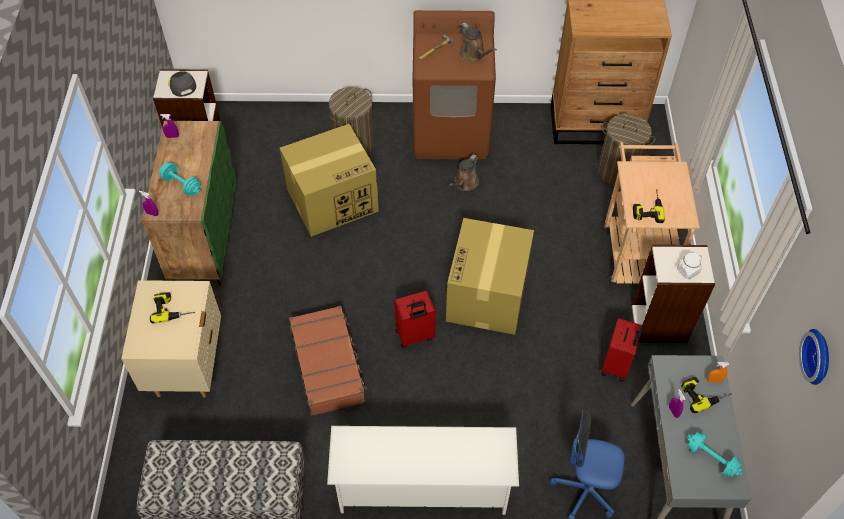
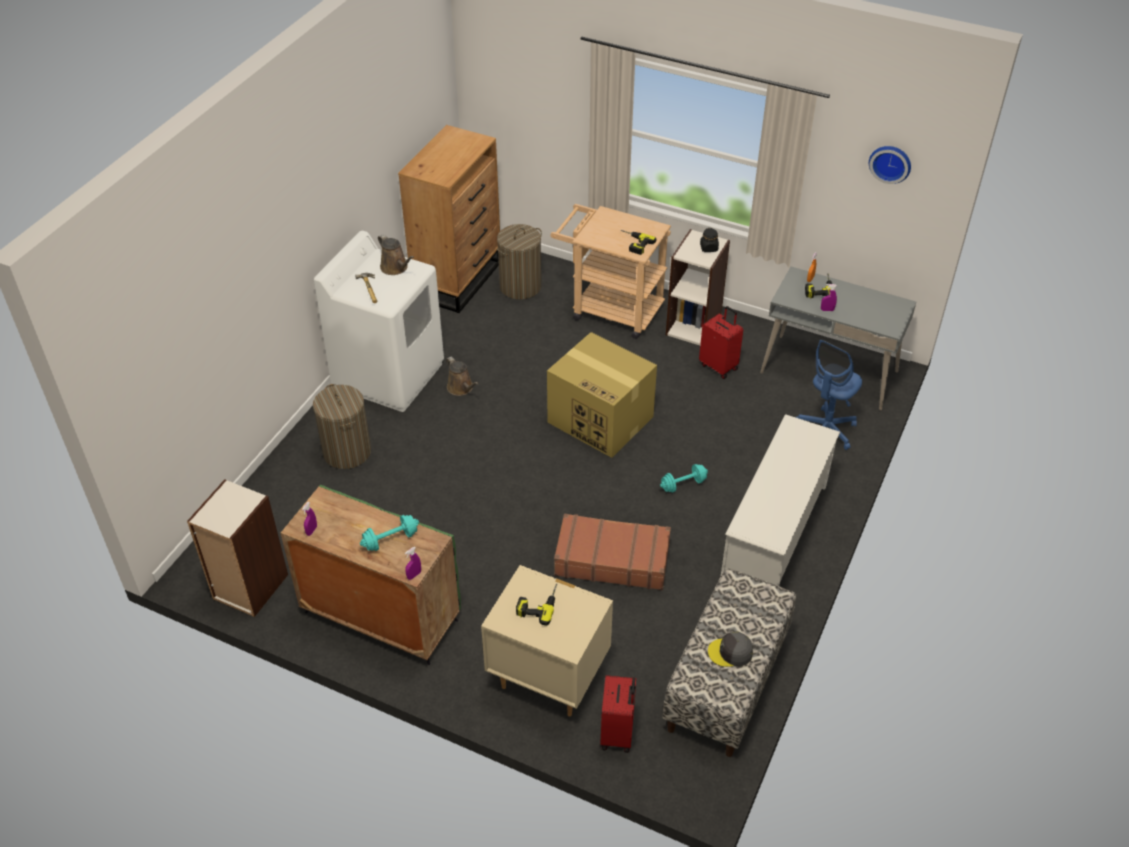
camera: 65 degrees left, 10 degrees down
(182, 85) = (231, 507): grey cap -> grey cap (730, 652)
(333, 200) = (410, 492): cardboard box -> none
(415, 336) = (615, 484): red suitcase -> red suitcase (618, 733)
(451, 132) = (389, 375): brown washing machine -> white washing machine
(473, 55) = (395, 268): brown watering can -> brown watering can turned 60 degrees clockwise
(687, 271) = (709, 248): white jar -> black jar
(711, 459) = (876, 307): turquoise dumbbell -> turquoise dumbbell (683, 484)

